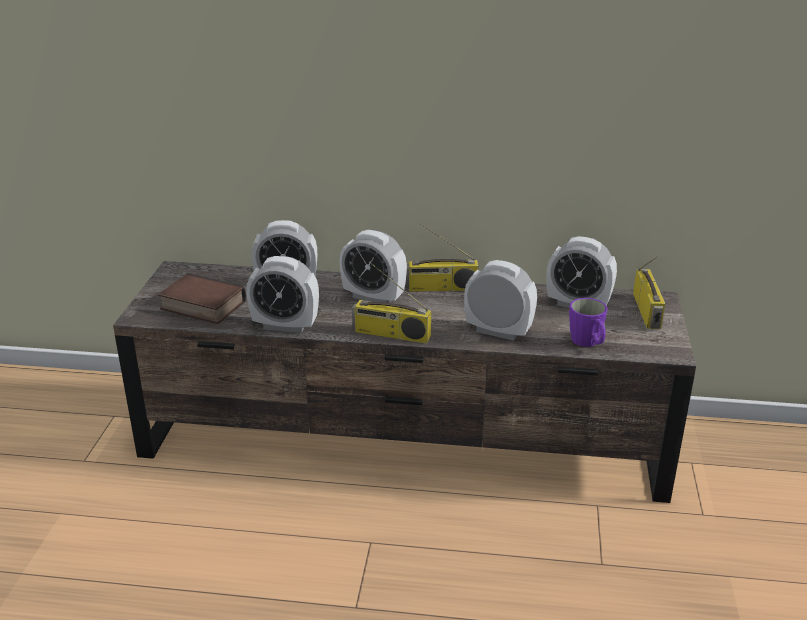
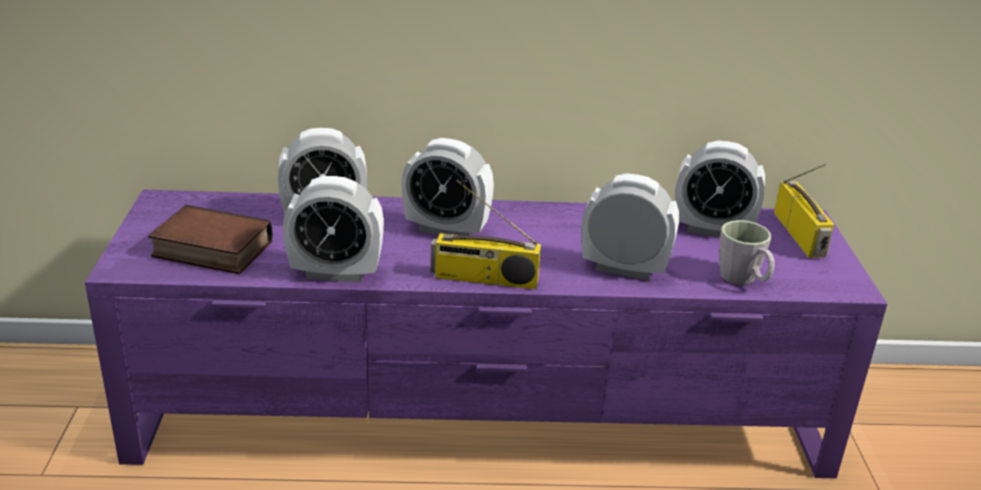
camera: 10 degrees left, 0 degrees up
(406, 438) = (485, 414): brown tv stand -> purple tv stand
(441, 288) = (531, 214): radio -> none
(588, 343) = (743, 280): purple mug -> grey mug

